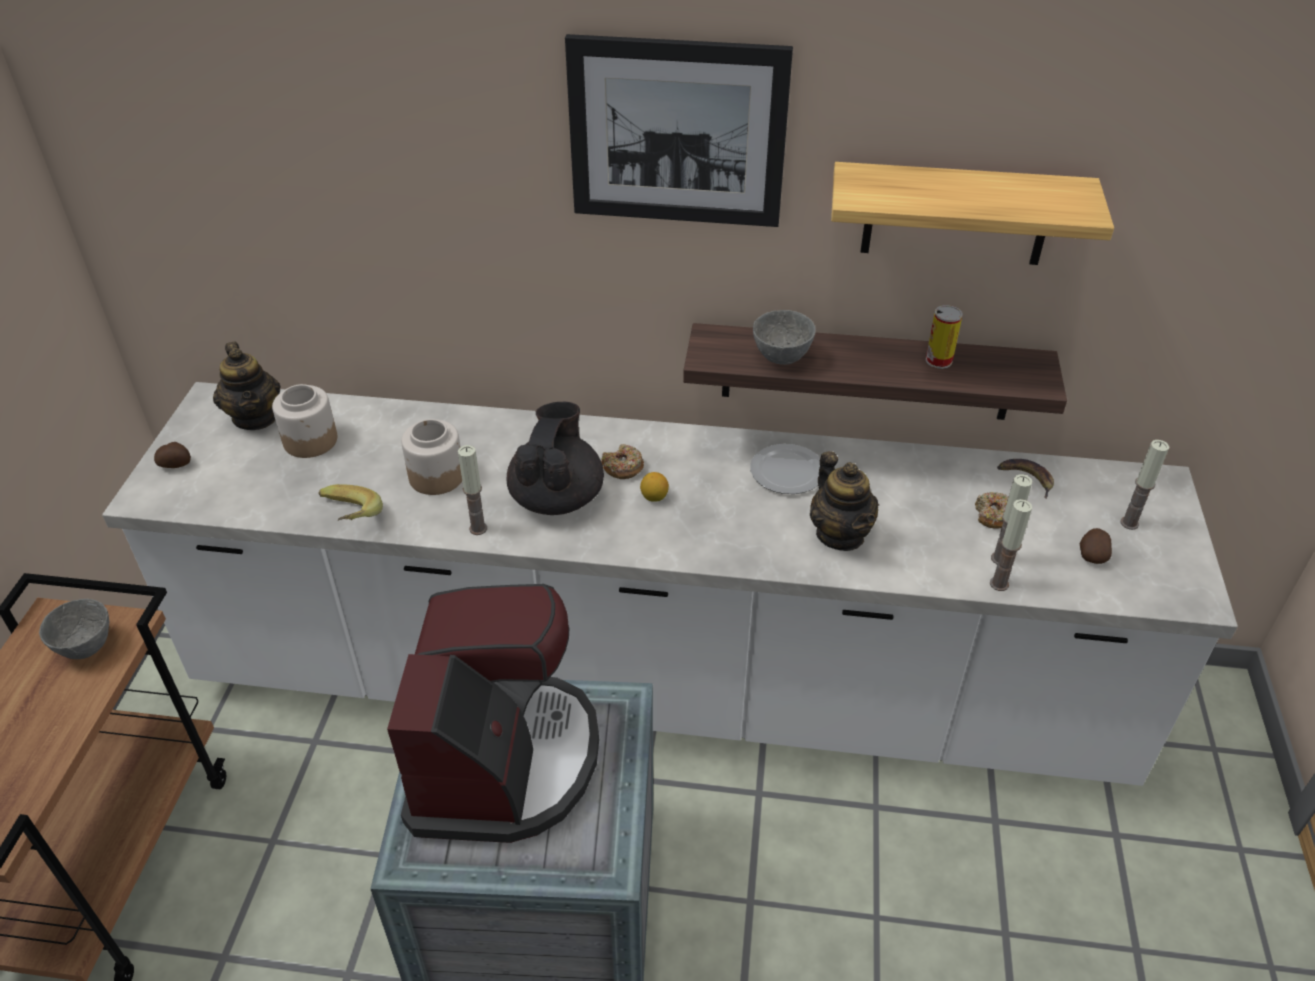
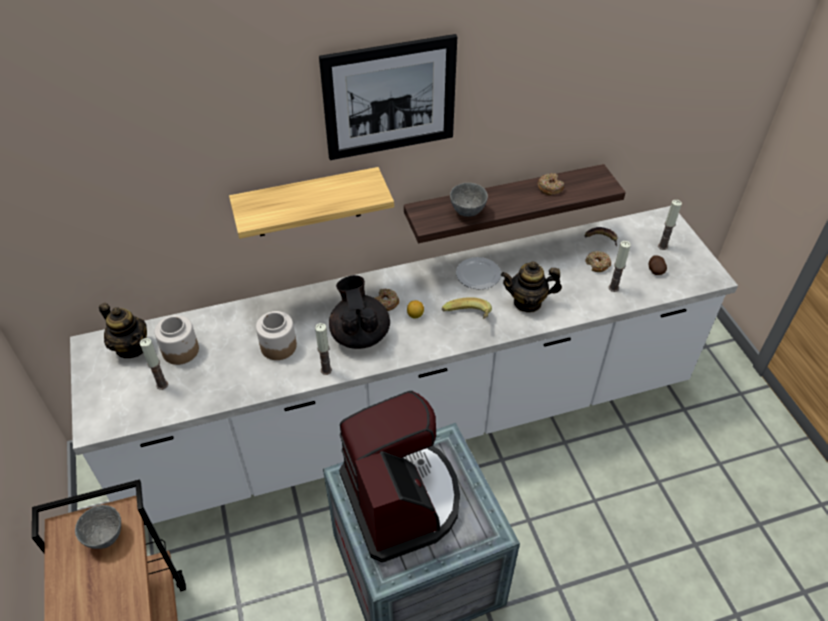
camera: 25 degrees left, 5 degrees up
(176, 465) = (100, 397): potato -> none
(347, 520) = (242, 393): banana -> banana (467, 319)
(840, 534) = (527, 302): teapot -> teapot turned 135 degrees clockwise
(938, 360) = (550, 188): can -> donut
(956, 214) = (549, 105): shelf -> shelf (307, 203)
(999, 584) = (620, 302): candle -> candle (162, 385)

